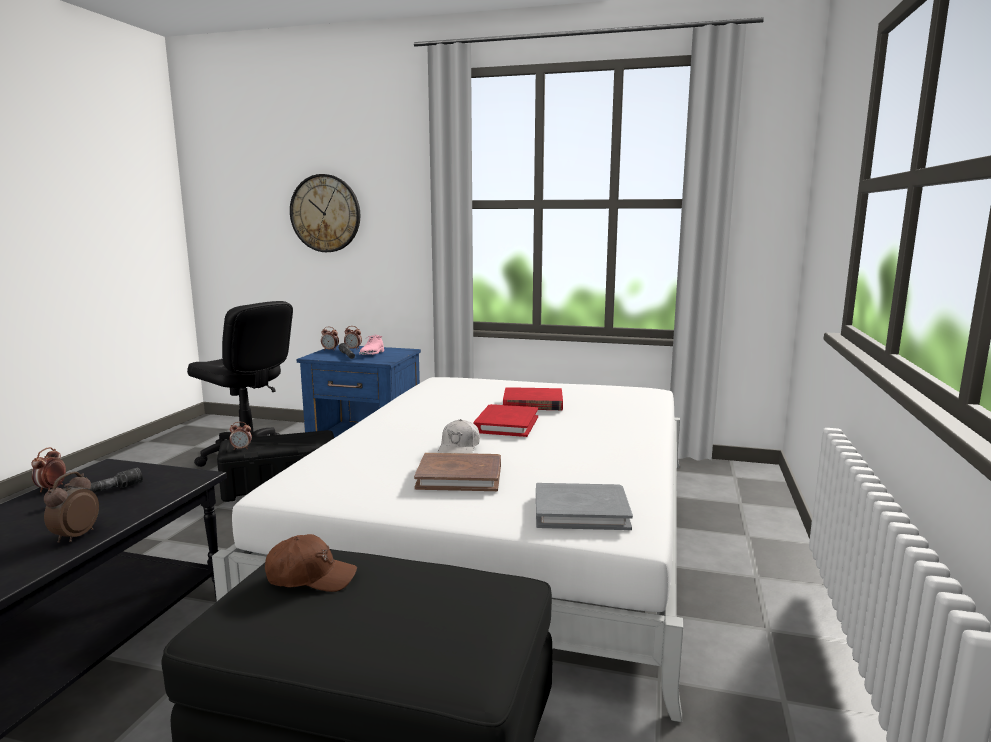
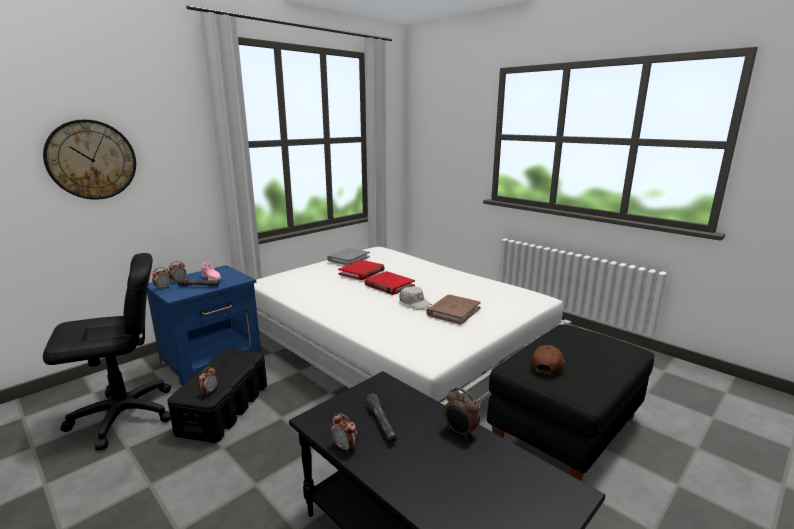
camera: 60 degrees left, 5 degrees up
(581, 511) = (514, 299): grey book -> grey book (348, 258)

